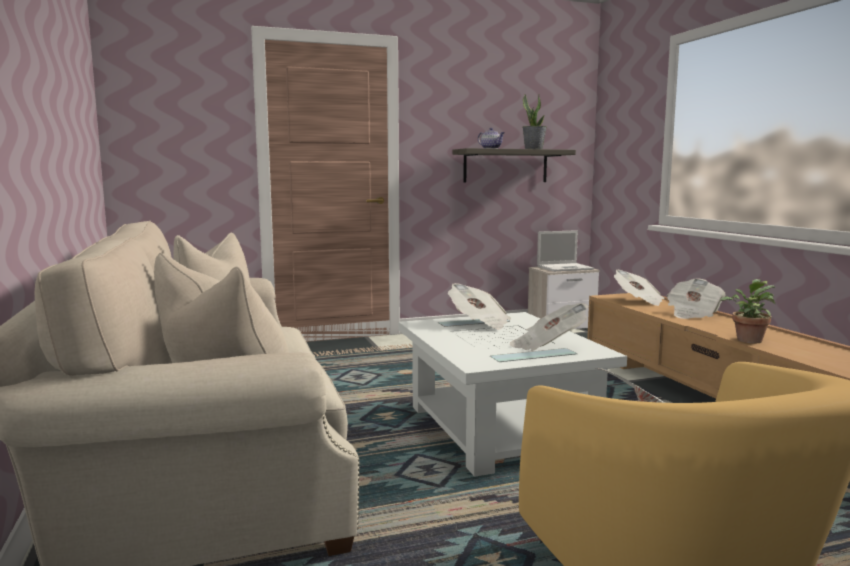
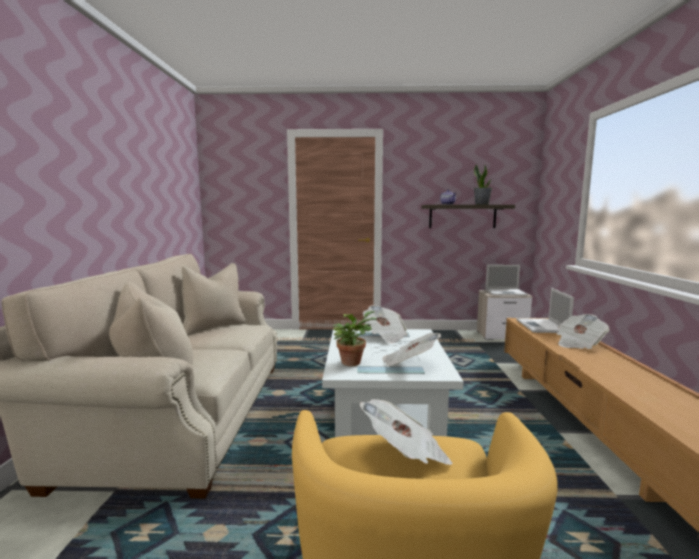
camera: 20 degrees right, 0 degrees up
(638, 301) = (542, 326): newspaper -> laptop
(748, 339) = (605, 376): potted plant -> potted plant (352, 361)

